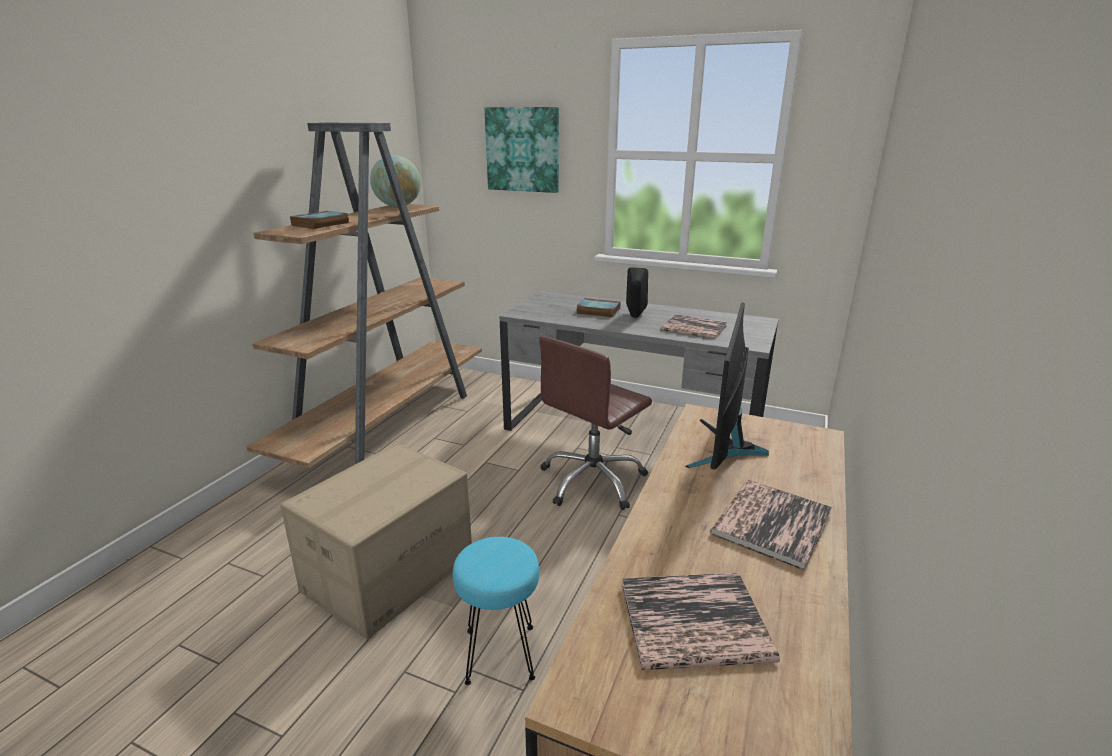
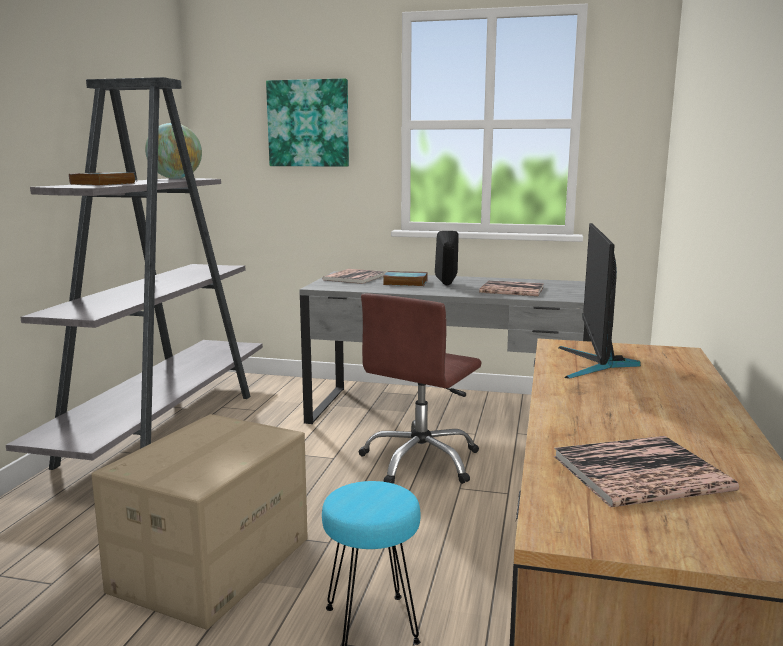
camera: 10 degrees left, 10 degrees down
(388, 423) = (164, 427): brown bookcase -> grey bookcase
(771, 523) = (672, 407): book -> book (354, 277)

